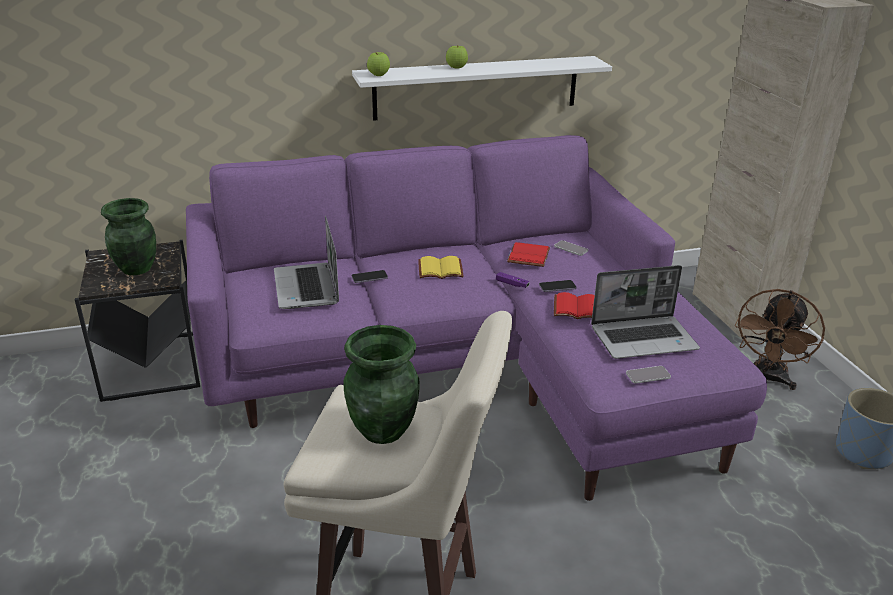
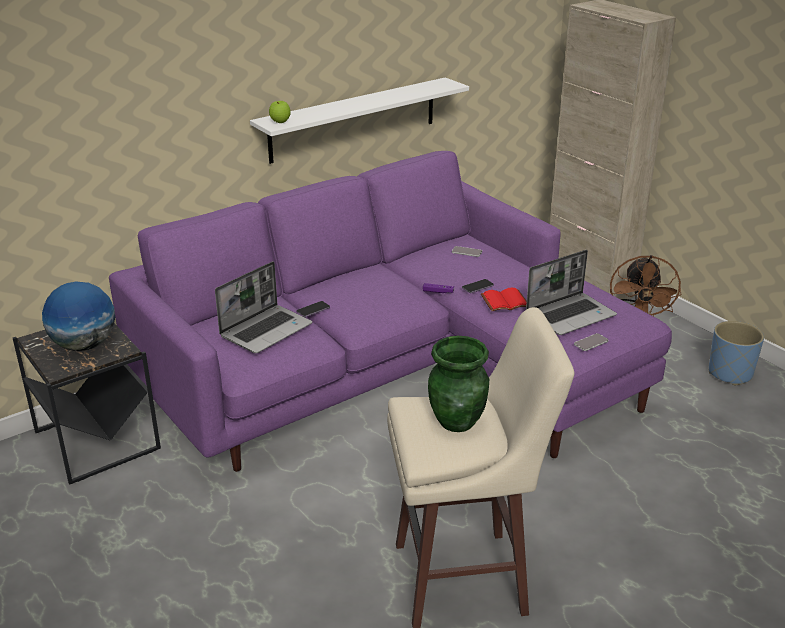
camera: 20 degrees left, 0 degrees up
(136, 269) = (85, 345): green vase -> globe
(307, 288) = (266, 330): laptop -> laptop turned 105 degrees counterclockwise
(439, 270) = (370, 291): yellow book -> none
(456, 67) = (341, 105): apple -> none
(527, 255) = (435, 265): red book -> none

